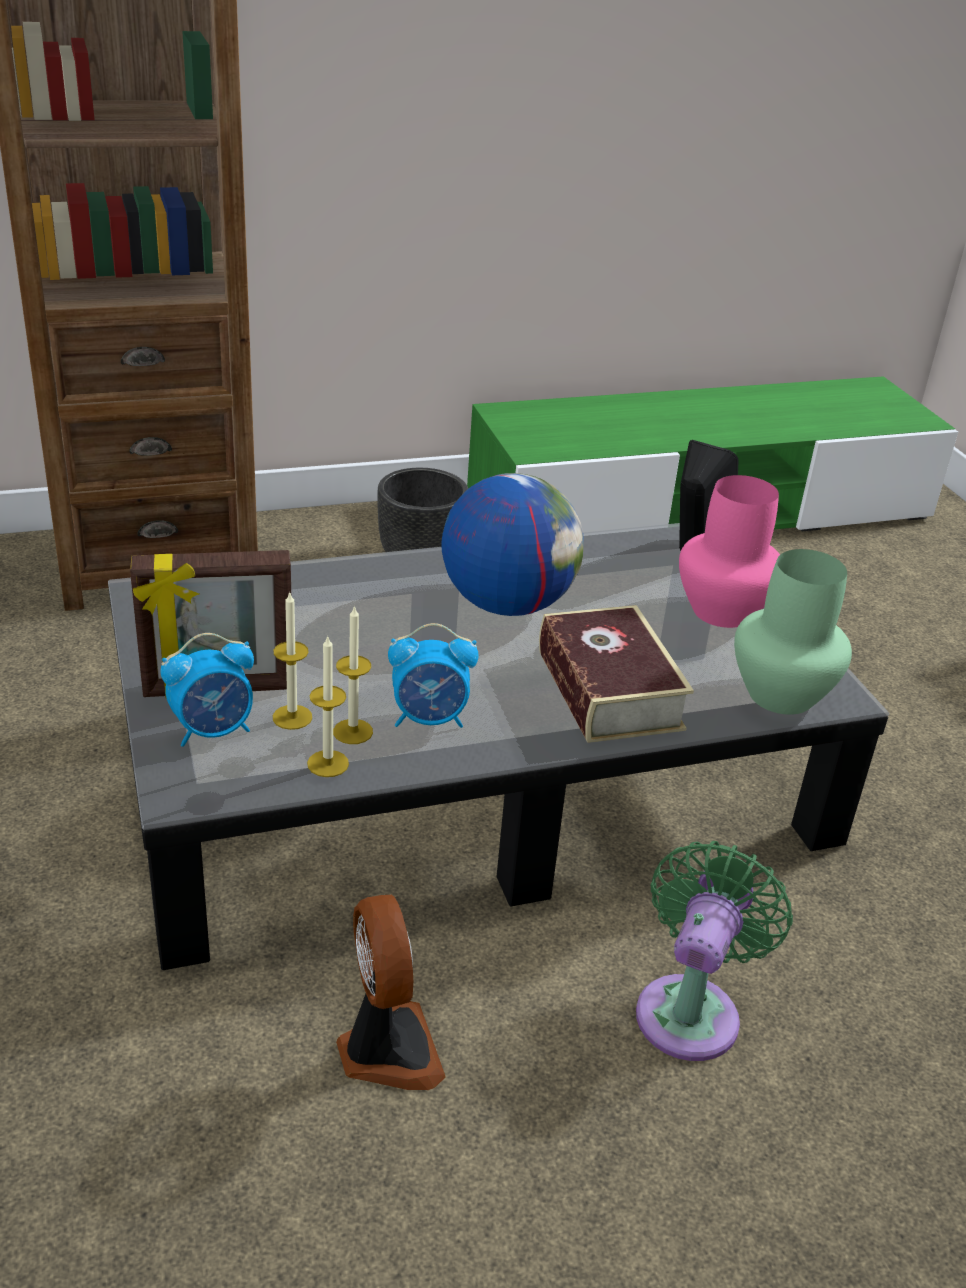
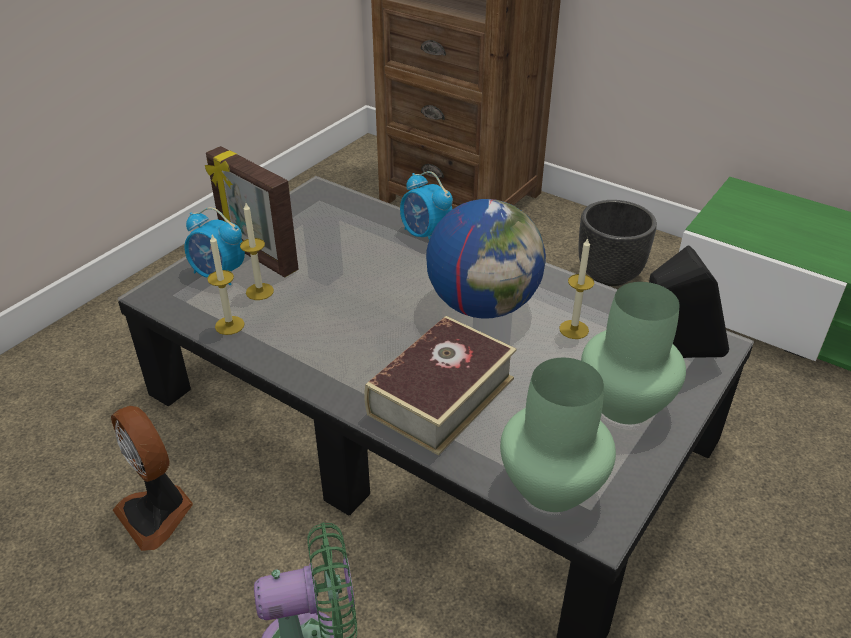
camera: 55 degrees right, 5 degrees up
(353, 731) = (270, 318): candle -> candle (574, 329)
(386, 1050) = (157, 513): fan -> fan turned 105 degrees clockwise
(430, 719) = (316, 338): alarm clock -> alarm clock (425, 235)
(722, 610) = (625, 403): pink vase -> green vase

